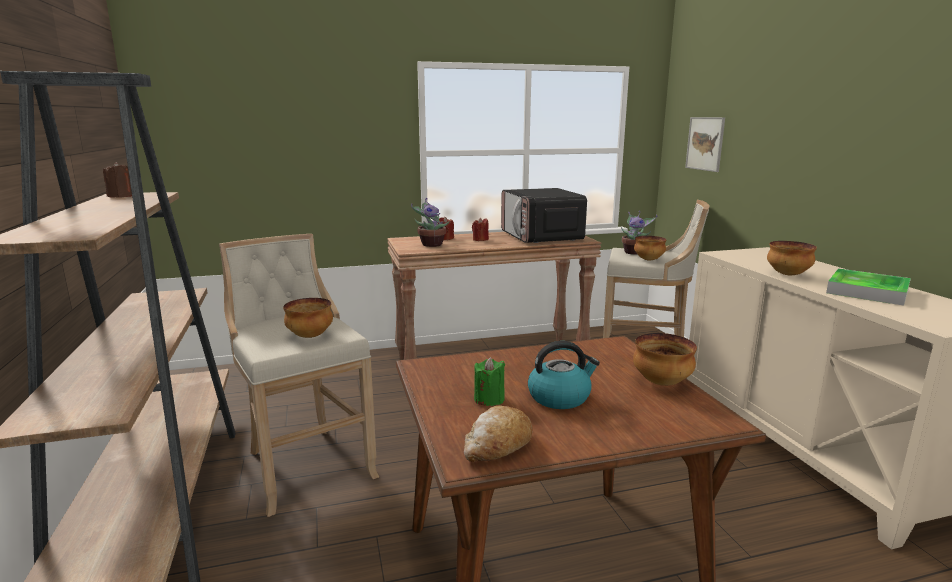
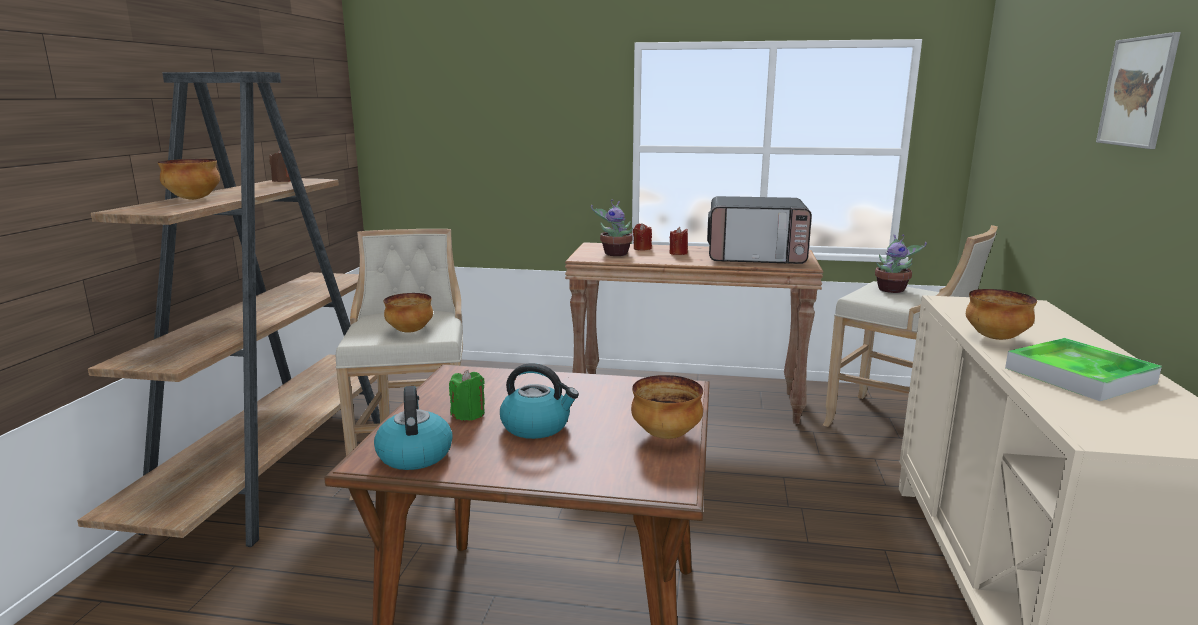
camera: 25 degrees right, 0 degrees up
(497, 446) = (414, 454): bread -> kettle
(541, 237) = (756, 257): microwave -> microwave turned 90 degrees counterclockwise
(648, 260) = (897, 301): bowl -> bowl (194, 199)
(705, 143) = (1008, 147): picture -> picture (1137, 92)

